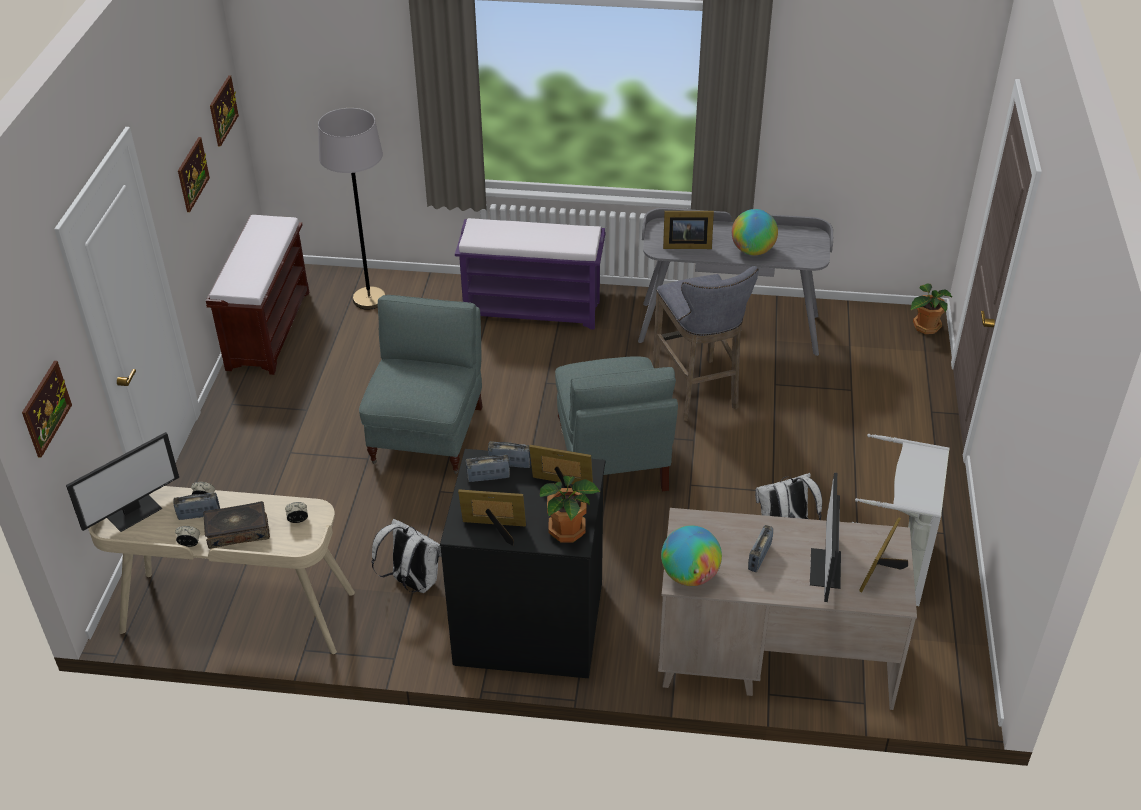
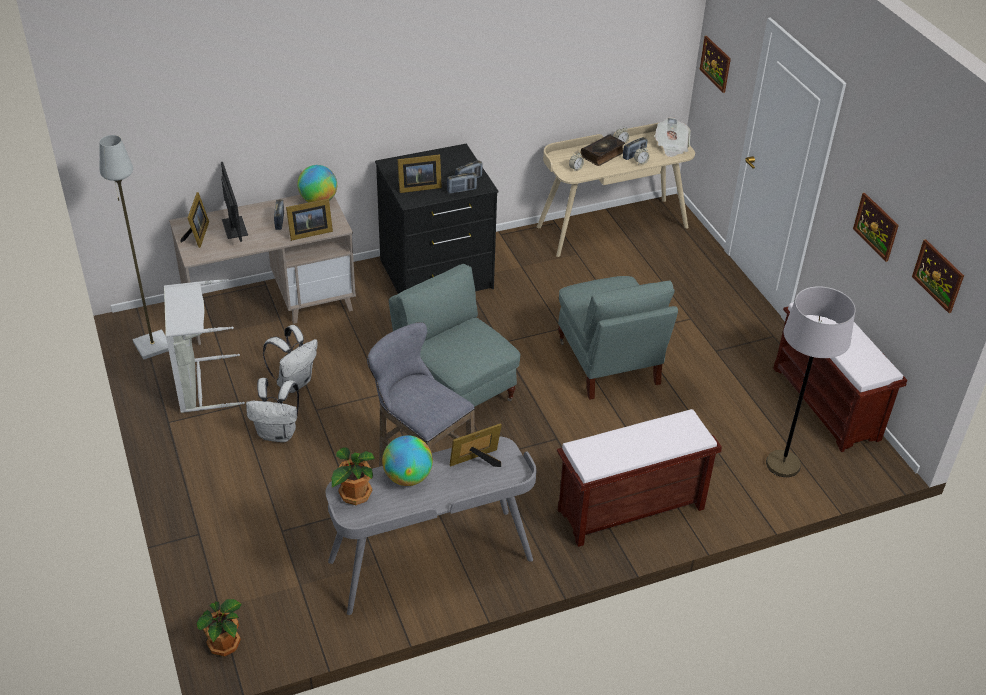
camera: 150 degrees right, 0 degrees up
(134, 512) = (671, 146): monitor -> newspaper
(412, 582) = (526, 271): white backpack -> white backpack (278, 433)
(495, 529) = (440, 157): picture frame -> picture frame (308, 233)
(533, 309) = (629, 510): purple bench -> brown bench
(568, 531) = (397, 168): potted plant -> potted plant (354, 494)
(949, 644) = (152, 346): none -> grey floor lamp

